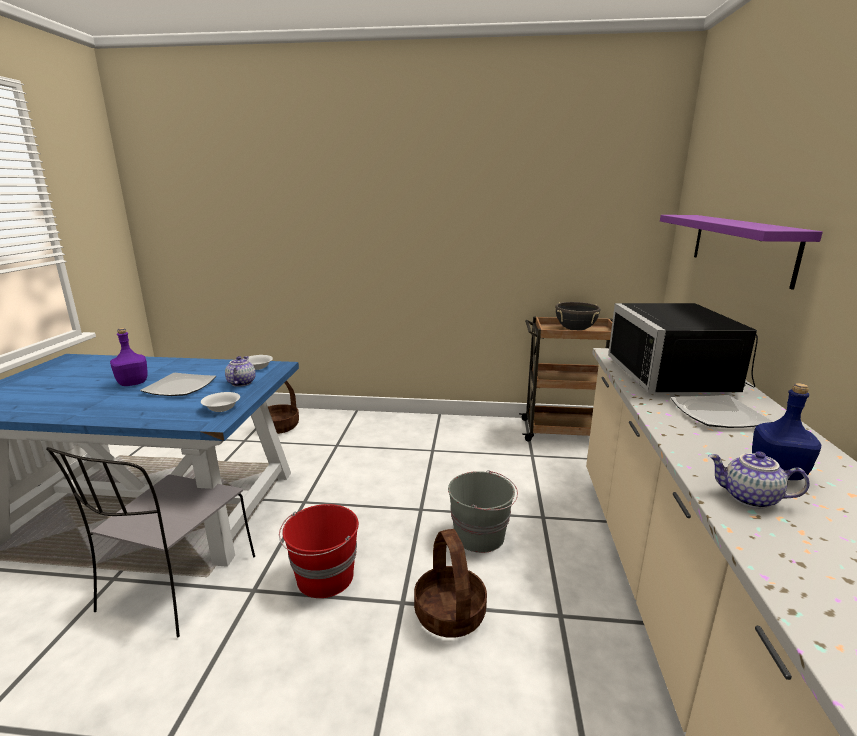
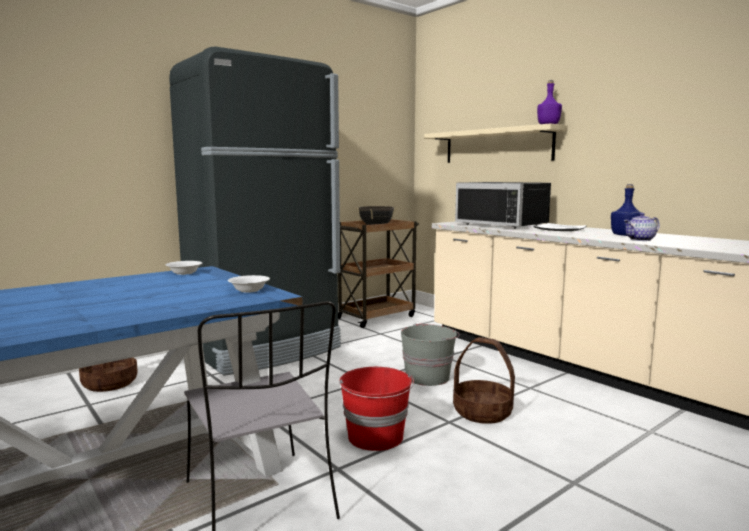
camera: 45 degrees left, 10 degrees down
(133, 383) = (69, 301): purple bottle -> purple bottle (548, 125)
(179, 387) = (147, 292): plate -> none
(241, 383) = (206, 280): teapot -> none
(409, 434) = (265, 349): none -> black fridge
(740, 246) = (496, 146): purple shelf -> beige shelf

